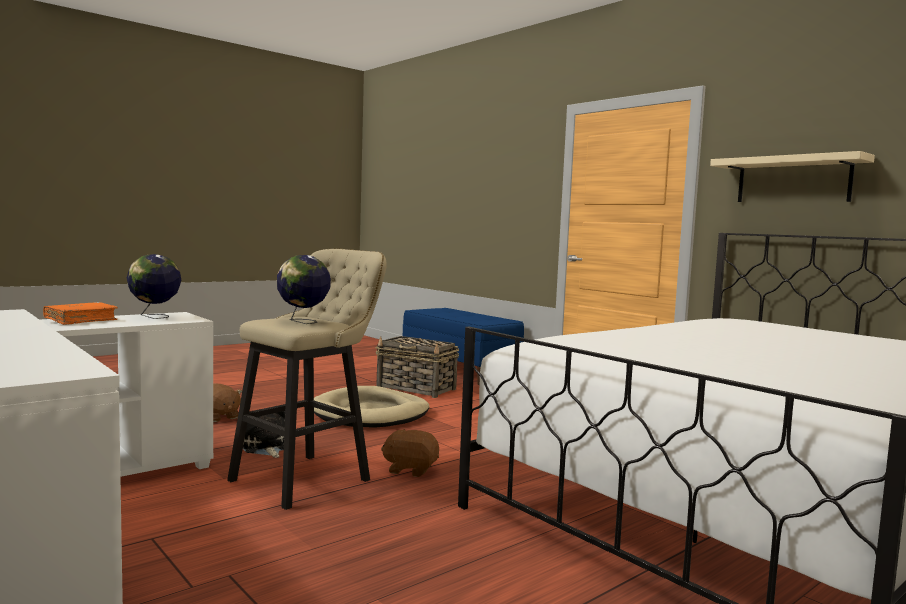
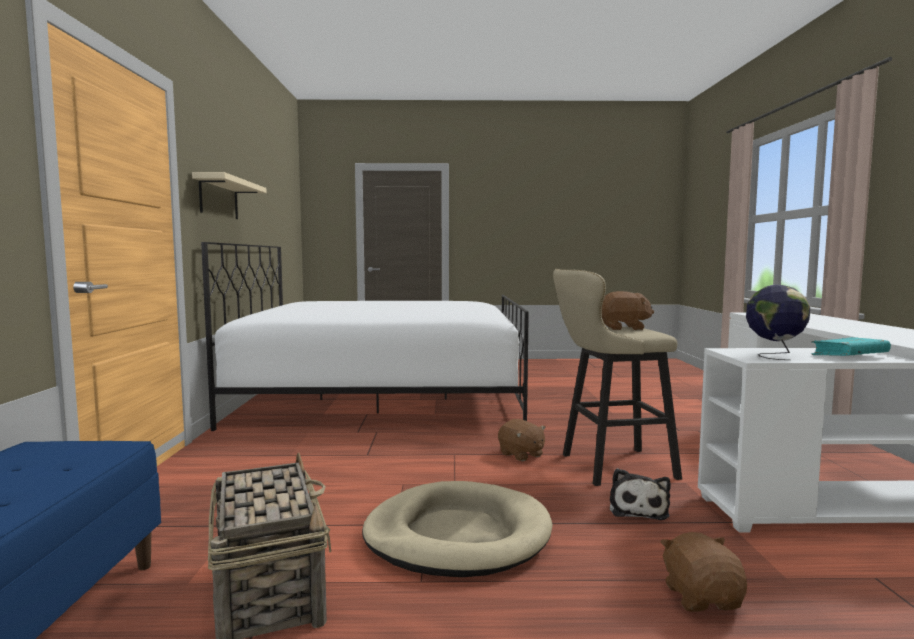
camera: 140 degrees left, 0 degrees up
(81, 320) = (849, 356): orange book -> turquoise book
(303, 322) = (624, 328): globe -> brown plush toy

